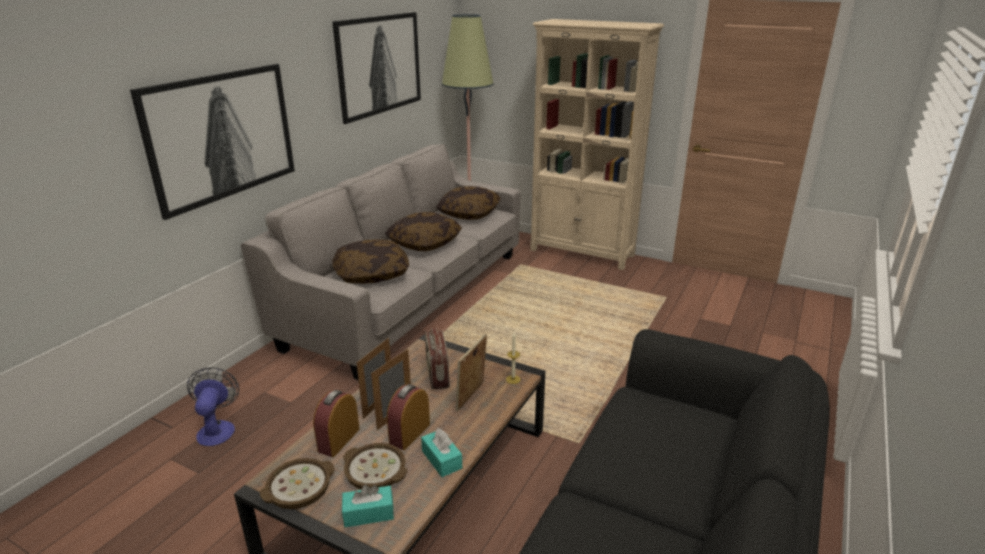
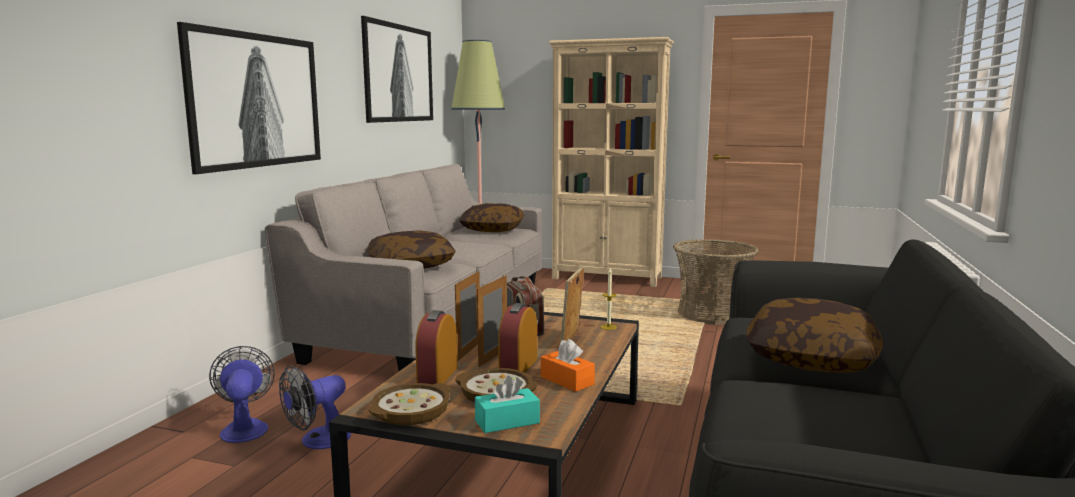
camera: 10 degrees left, 15 degrees down
(267, 451) = (317, 441): none -> fan
(424, 243) = (457, 247): pillow -> pillow (810, 358)
(441, 459) = (567, 380): turquoise tissue box -> orange tissue box
(660, 316) = (711, 314): none -> basket

